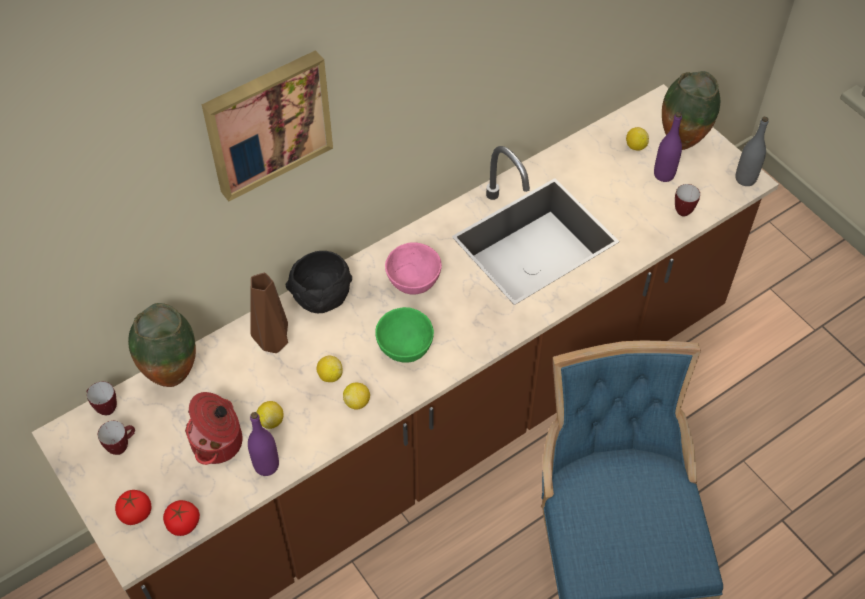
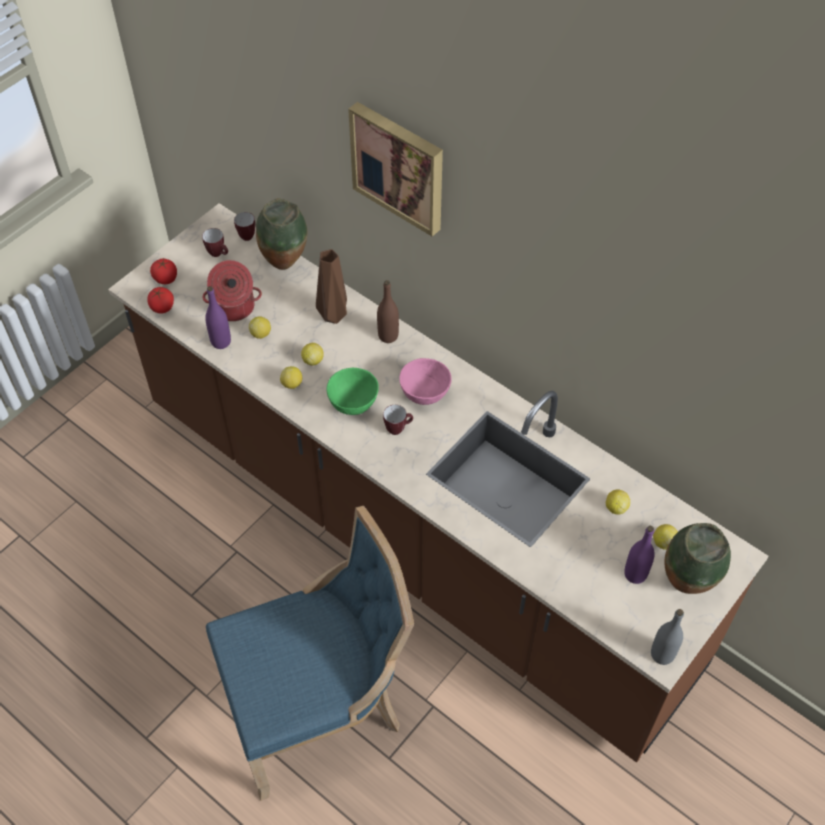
camera: 75 degrees right, 0 degrees up
(322, 298) = (388, 336): black bowl -> brown bottle
(591, 168) = (616, 507): none -> lemon
(682, 209) = (594, 597): mug -> mug (398, 429)

